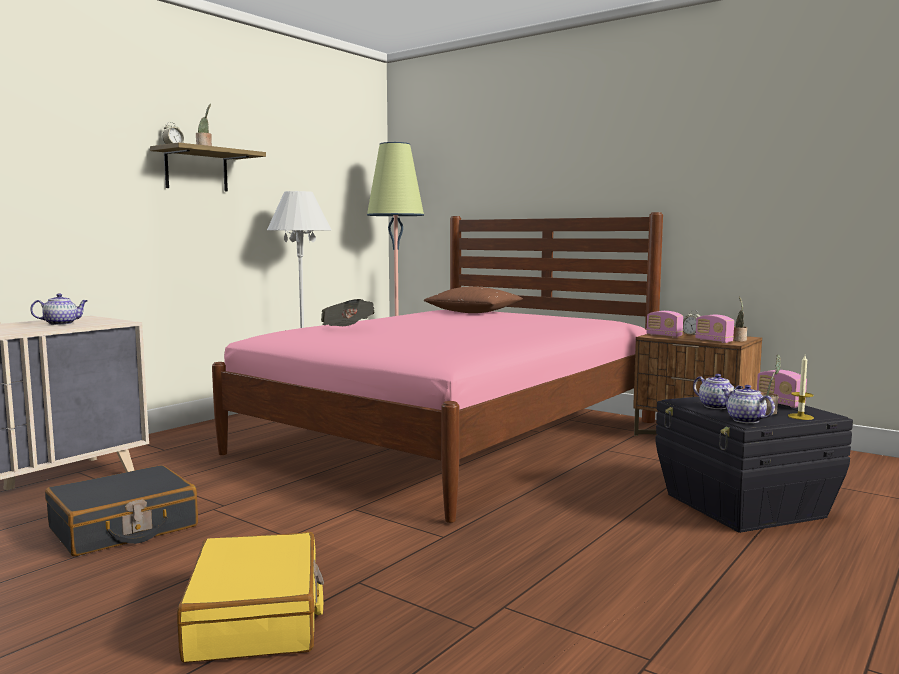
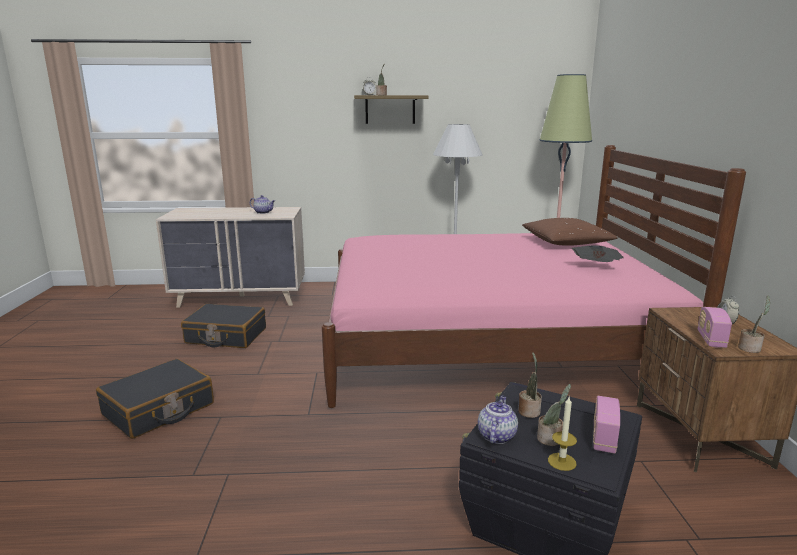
camera: 50 degrees right, 10 degrees up
(256, 617) = (159, 410): yellow suitcase -> black suitcase
(347, 329) = (406, 243): newspaper -> newspaper (596, 267)
(664, 336) = (683, 315): radio -> none
(717, 406) = (529, 411): teapot -> potted plant

